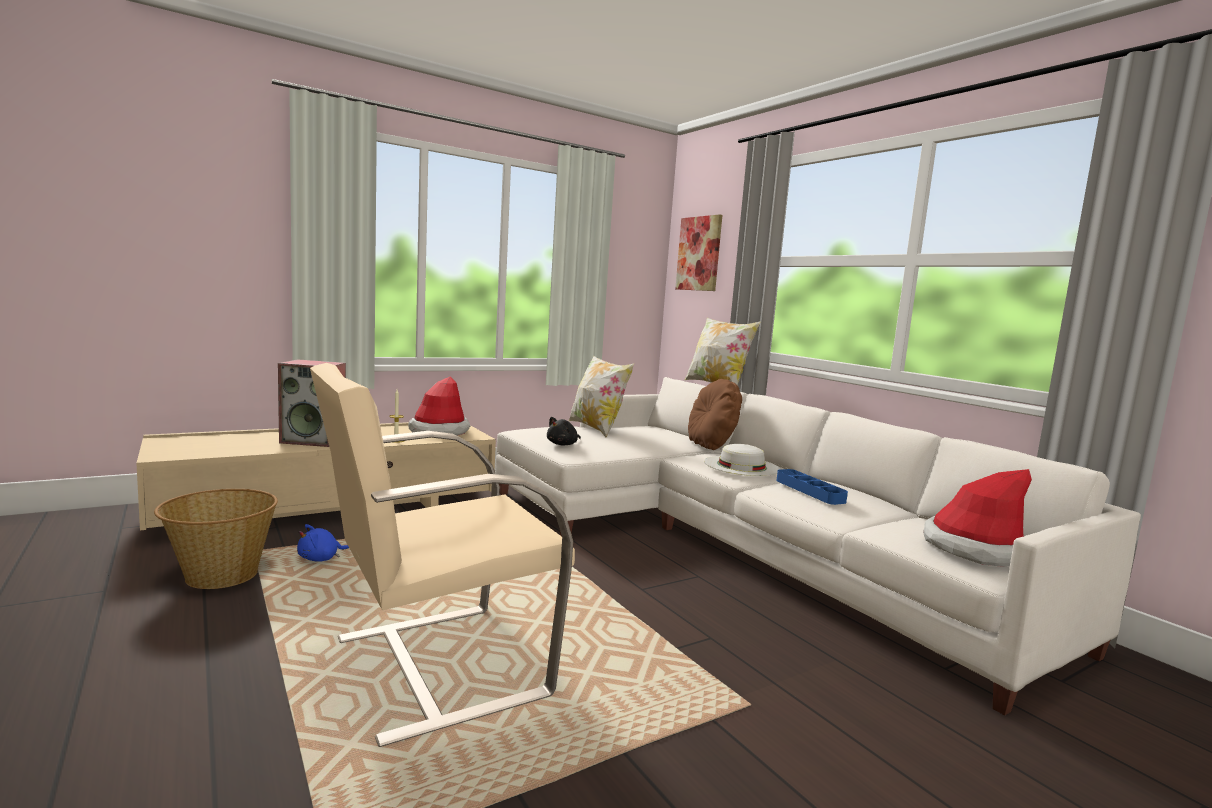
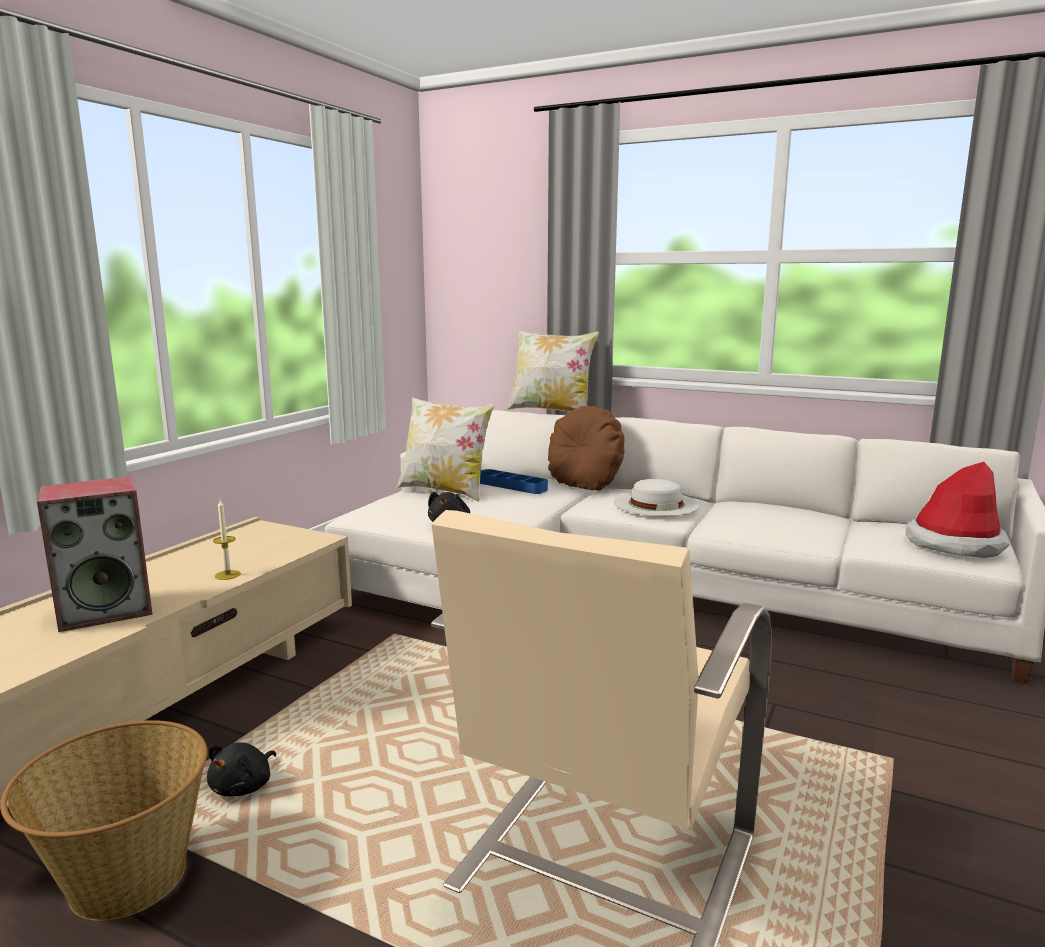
camera: 30 degrees left, 5 degrees up
(321, 559) = (244, 786): blue plush toy -> black plush toy
(439, 431) = (254, 543): hat -> none
(699, 253) = (477, 249): picture -> none
(809, 491) = (756, 518): blue tray -> blue tray (511, 486)

